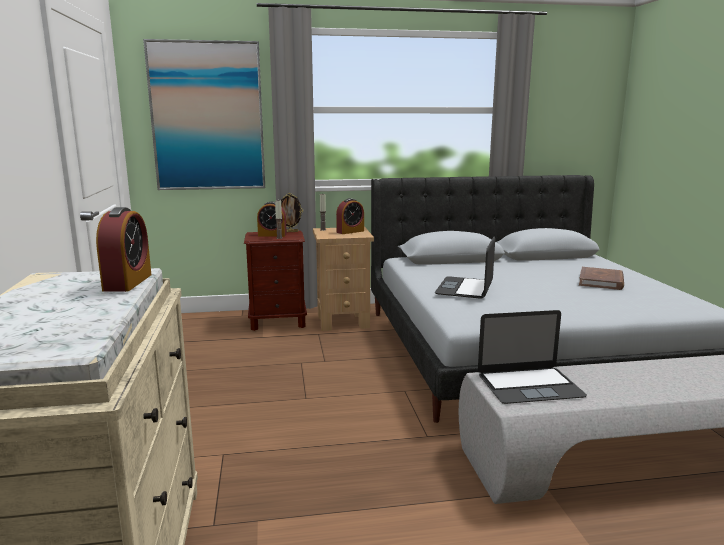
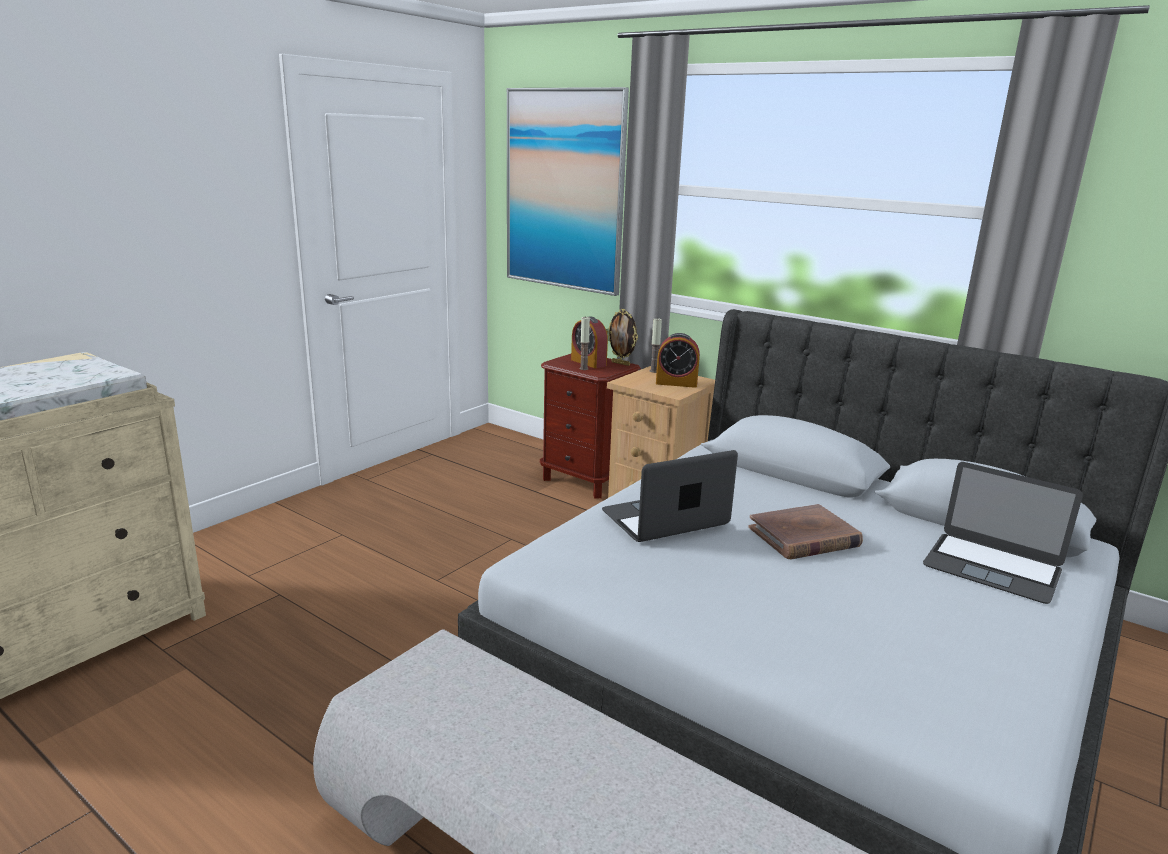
camera: 45 degrees right, 5 degrees up
(128, 282) = (76, 380): alarm clock -> none
(529, 385) = (455, 686): laptop -> laptop (992, 567)
(601, 281) = (932, 606): brown book -> brown book (804, 537)

